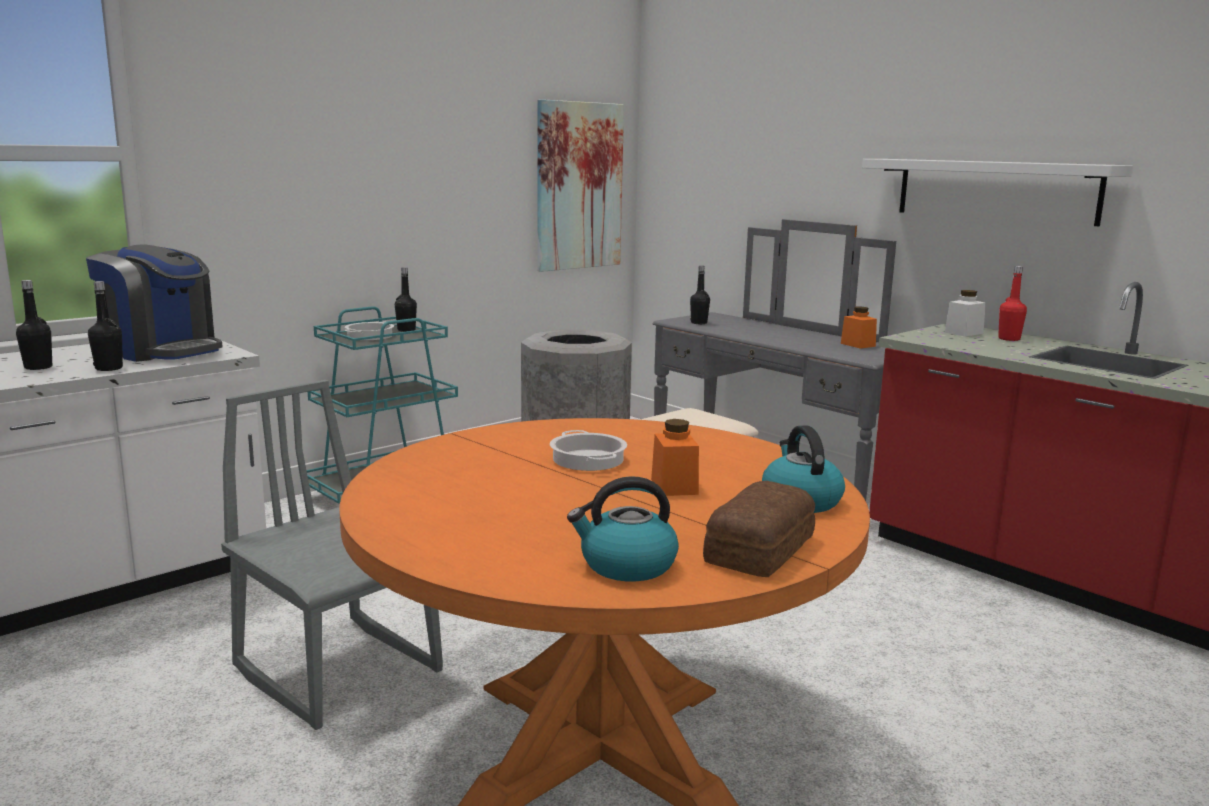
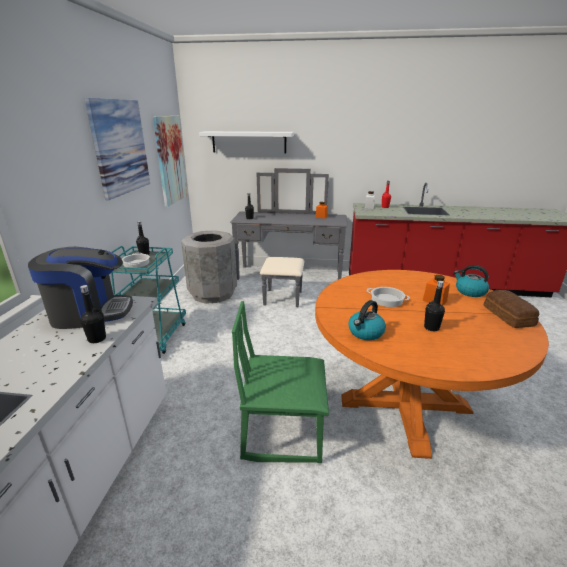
camera: 40 degrees left, 10 degrees up
(38, 367) = (43, 358): black bottle -> black bottle (431, 327)
(340, 669) = (282, 432): grey chair -> green chair
(425, 142) = (120, 147): none -> picture
(626, 565) = (505, 340): kettle -> kettle (365, 333)
(995, 190) = (367, 152): white shelf -> white shelf (249, 142)

